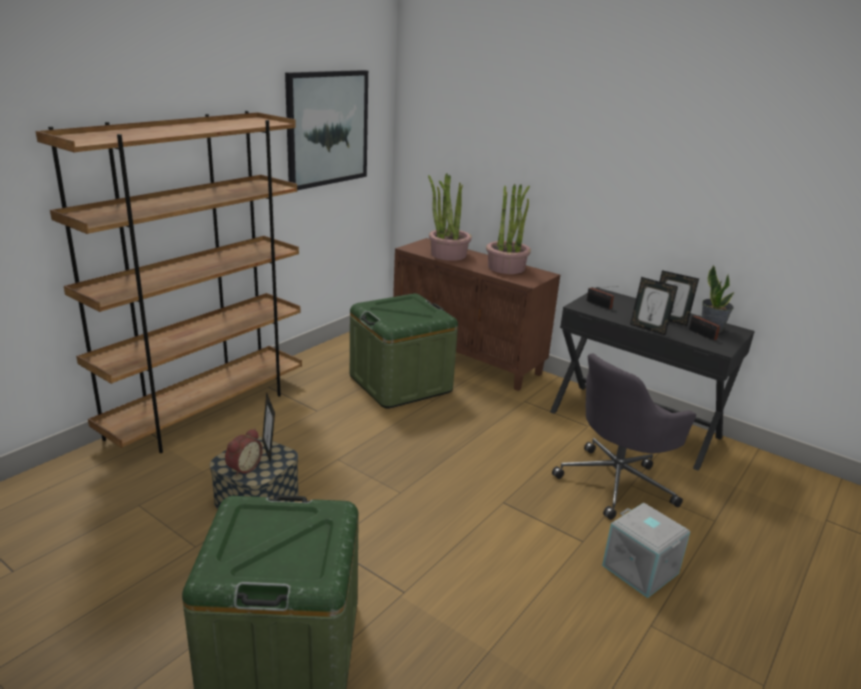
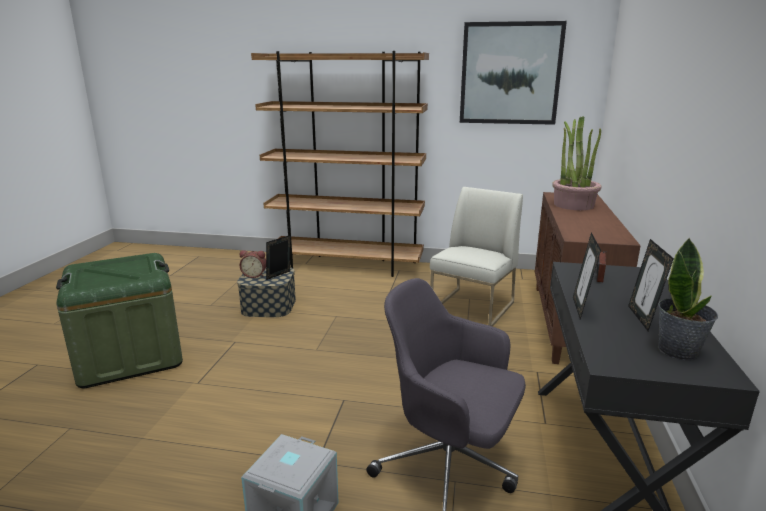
camera: 65 degrees right, 5 degrees down
(400, 383) = (473, 308): green storage box -> white chair
(506, 267) = (596, 225): potted plant -> none
(703, 335) = (636, 346): radio -> none

